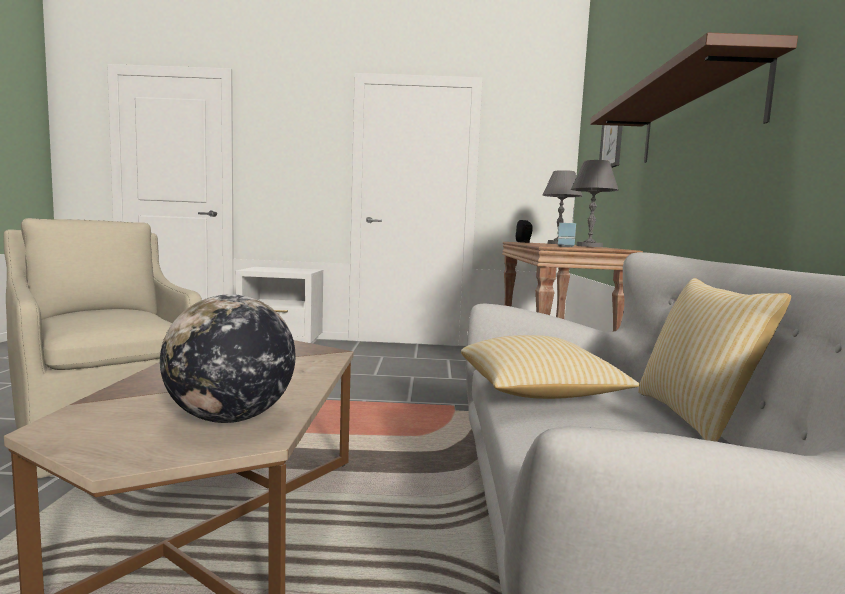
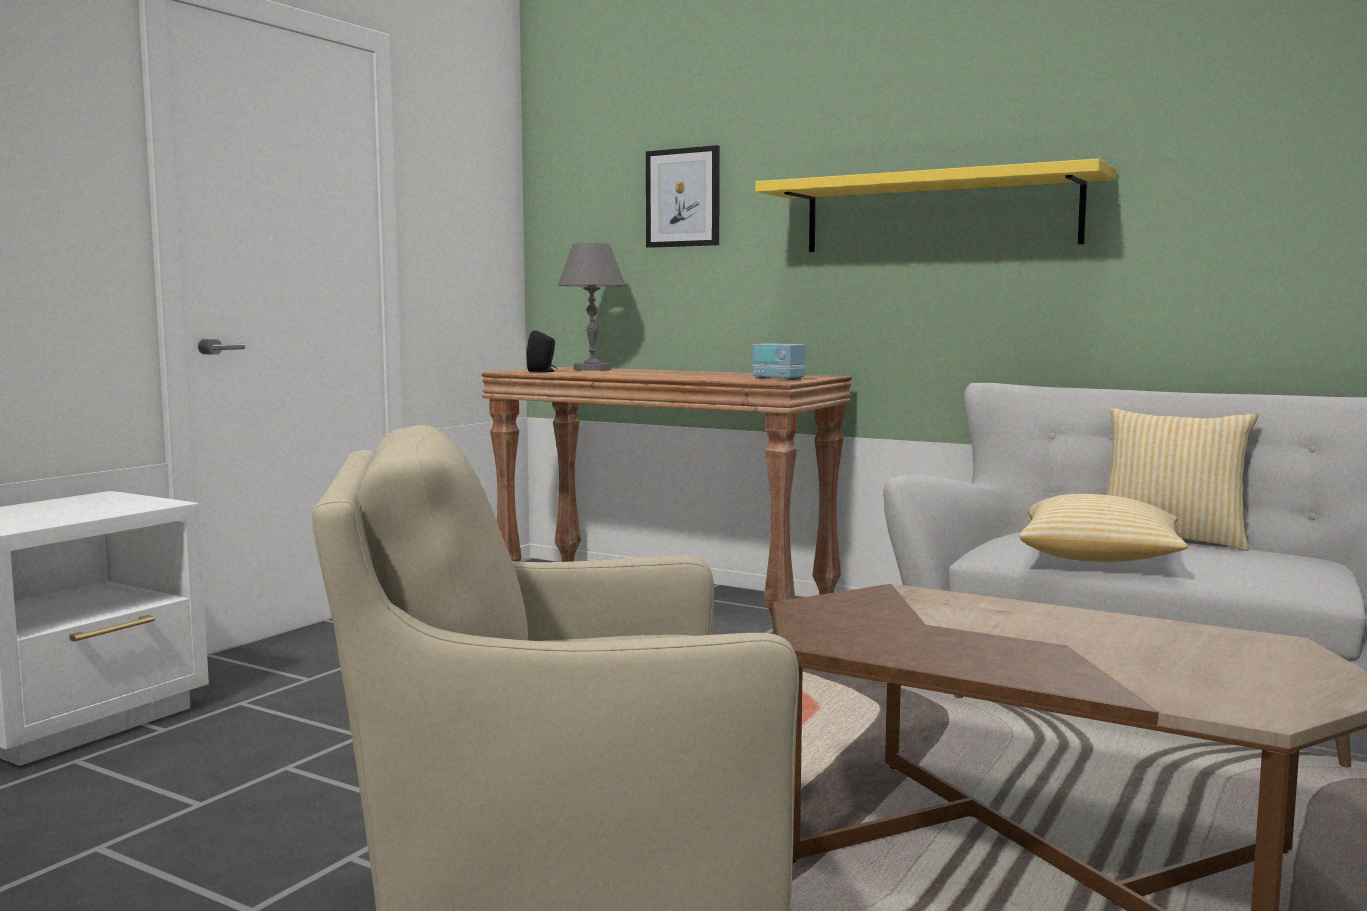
camera: 60 degrees left, 0 degrees up
(231, 418) = (1217, 648): globe -> none
(589, 246) = (712, 372): grey table lamp -> none
(696, 118) = (939, 213): brown shelf -> yellow shelf

